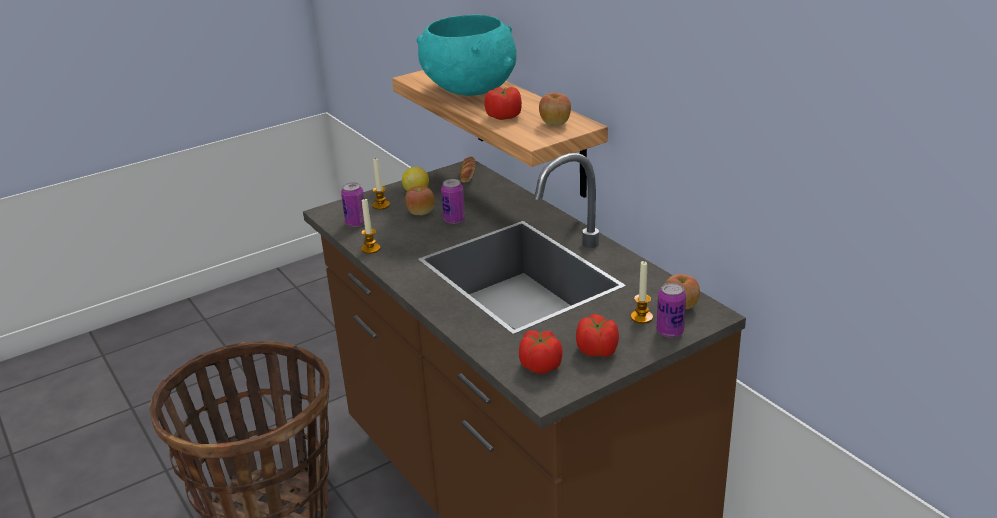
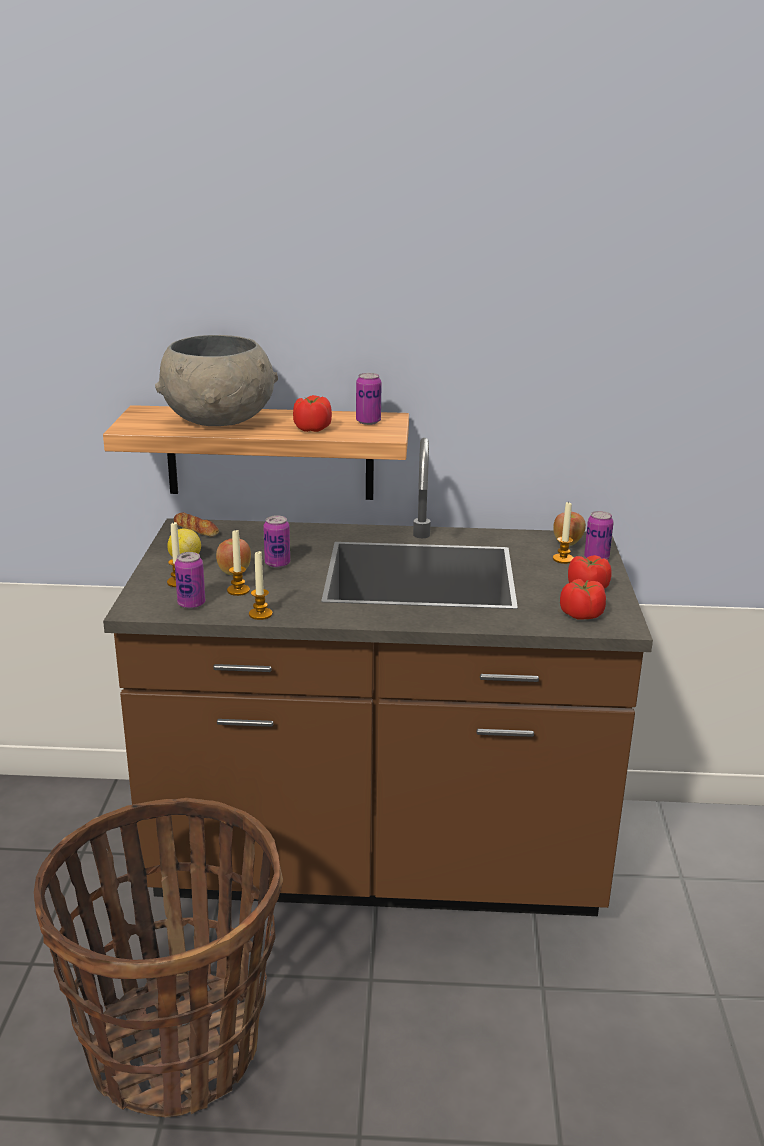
camera: 55 degrees left, 5 degrees down
(395, 227) = (238, 590): none -> candle
(469, 90) = (218, 421): turquoise bowl -> grey bowl
(555, 124) = (368, 422): apple -> can

